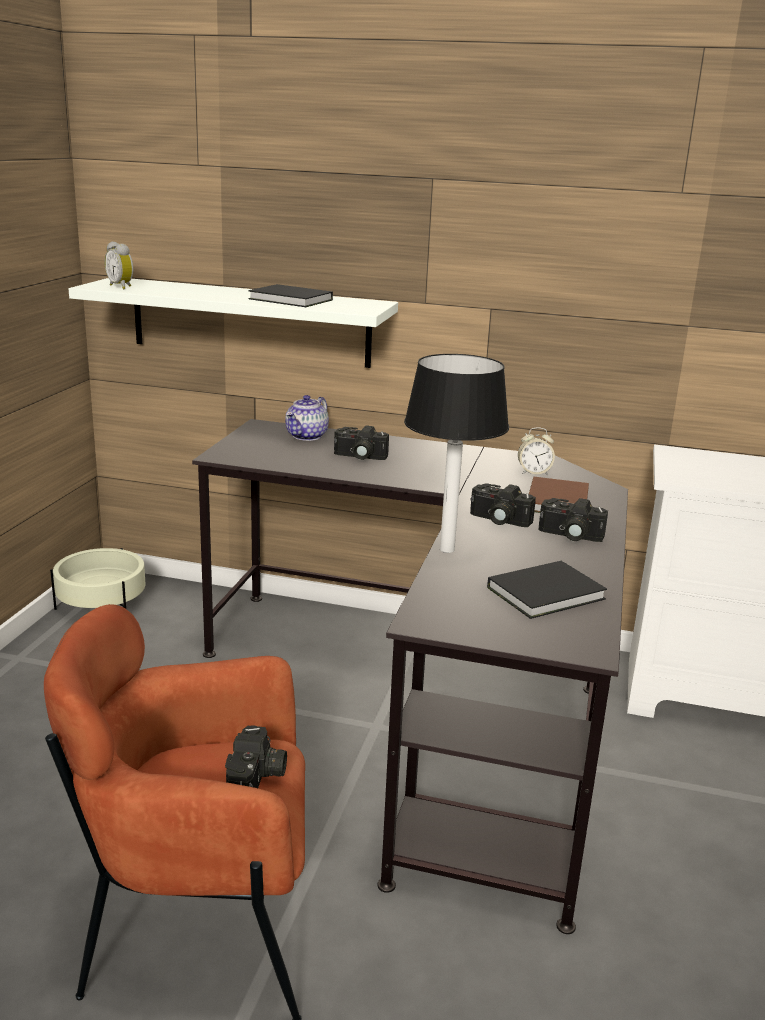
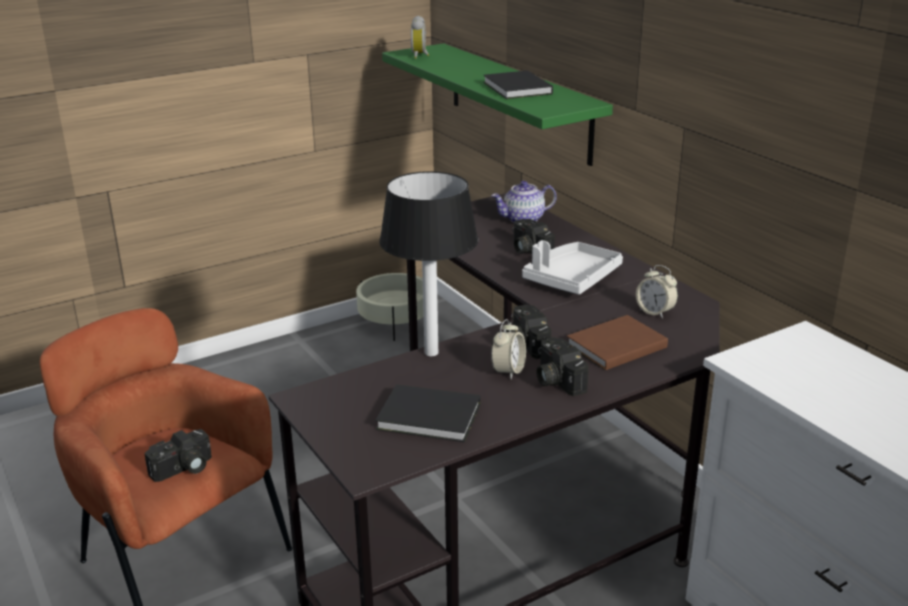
camera: 45 degrees right, 5 degrees up
(250, 322) = (518, 101): white shelf -> green shelf
(434, 467) = (571, 279): none -> grey tray
(527, 541) = (508, 371): none -> alarm clock

